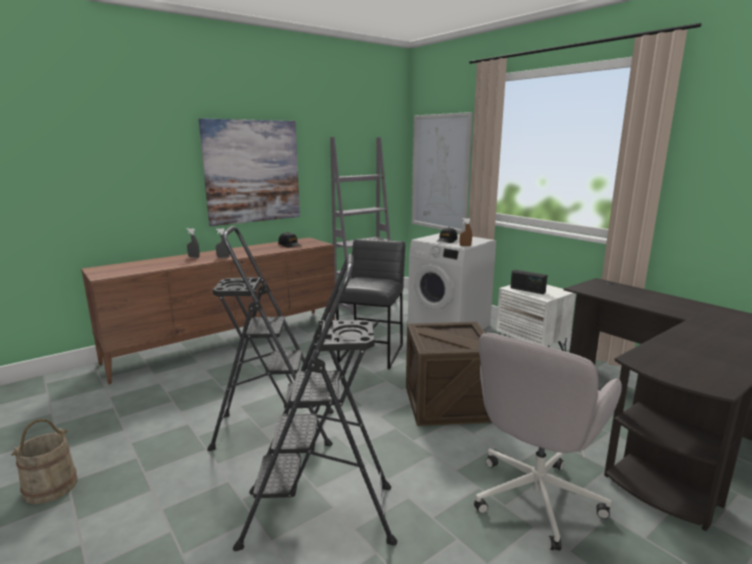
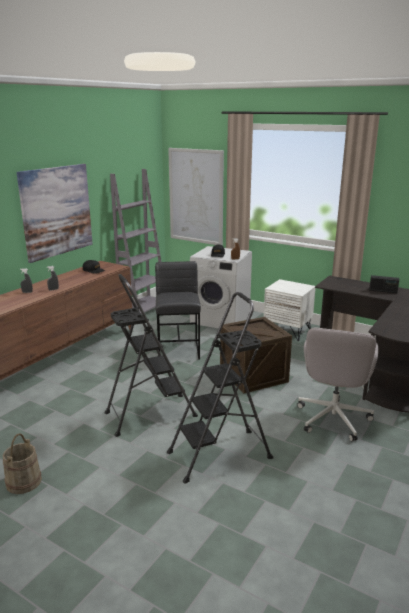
camera: 20 degrees left, 5 degrees up
(527, 290) = (284, 288): radio -> radio (383, 291)

